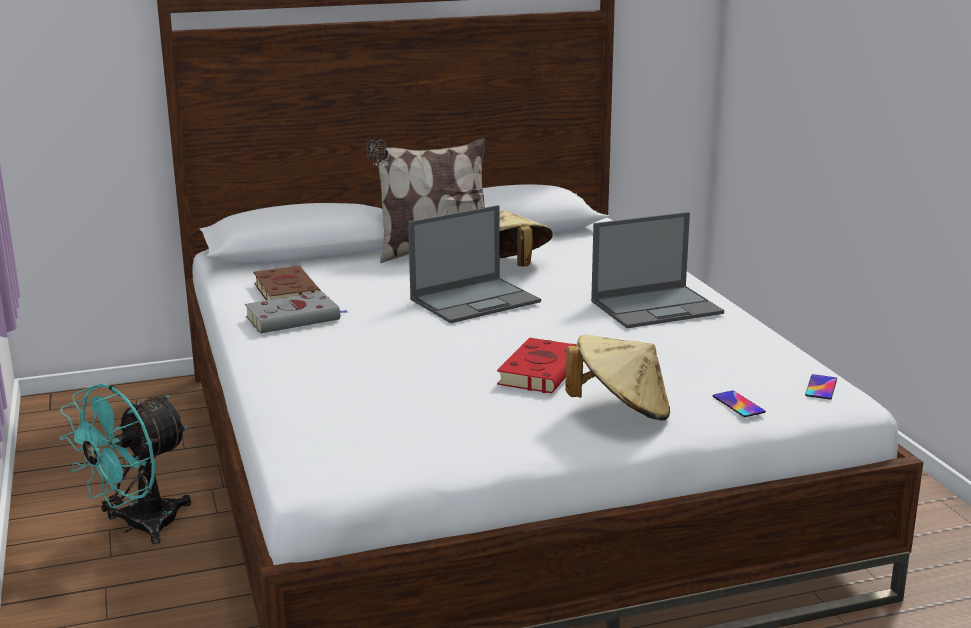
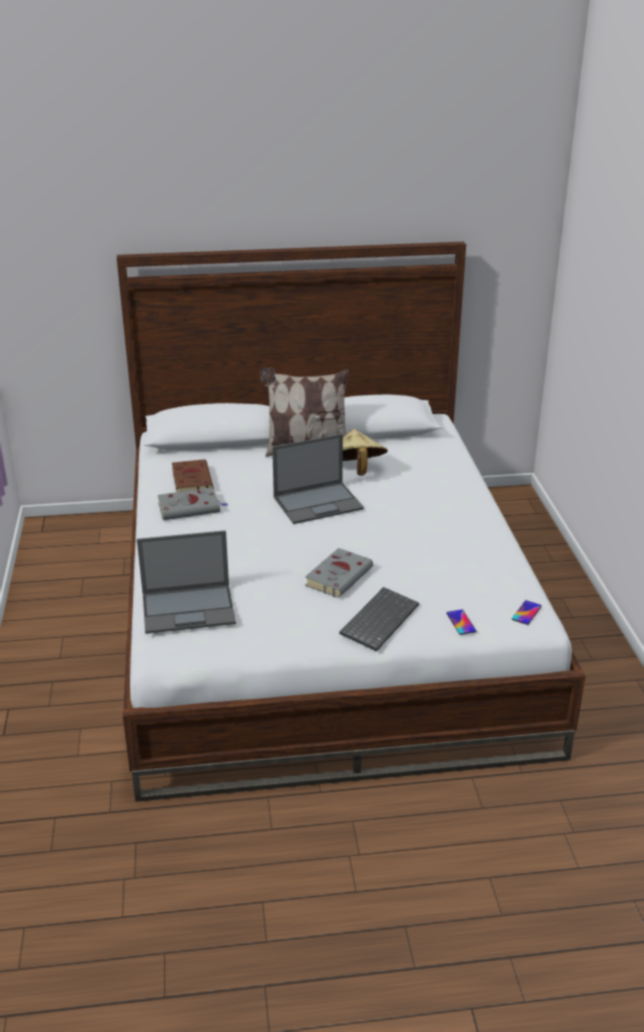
camera: 10 degrees right, 10 degrees up
(138, 527) = (81, 636): turquoise fan -> none
(541, 371) = (339, 576): red book -> grey book
(621, 411) = (379, 619): beige hat -> keyboard
(657, 307) = (445, 522): laptop -> laptop (189, 609)

